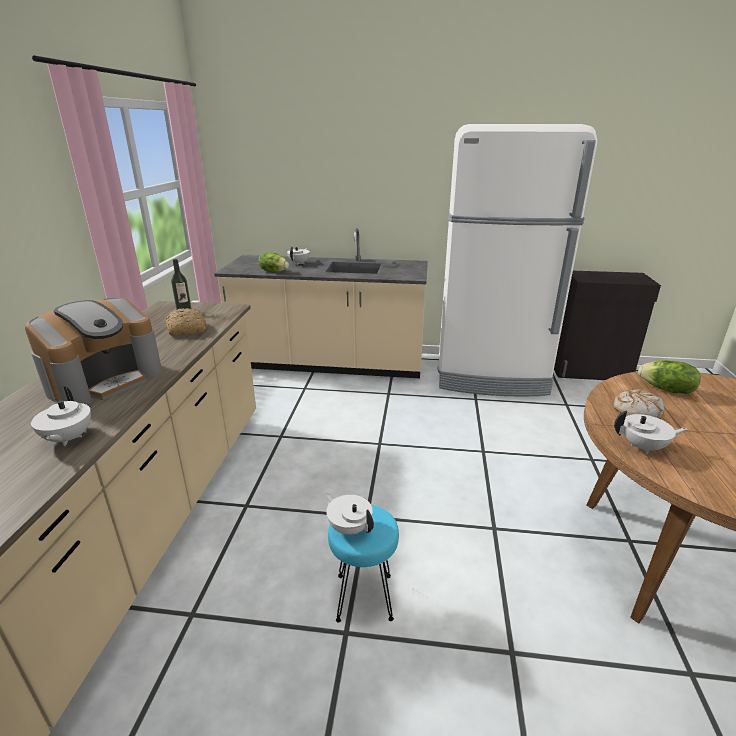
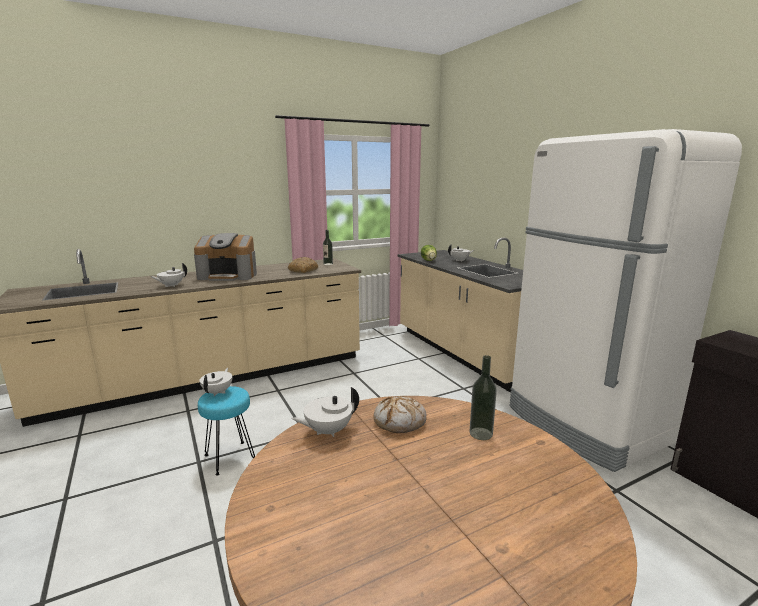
camera: 55 degrees right, 10 degrees down
(643, 447) = (328, 431): white teapot -> white teapot turned 90 degrees clockwise
(666, 390) = (481, 433): lettuce -> bottle

